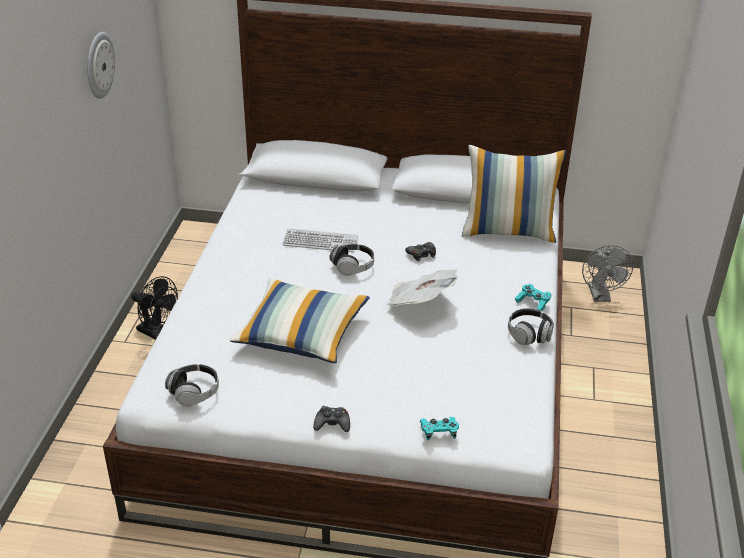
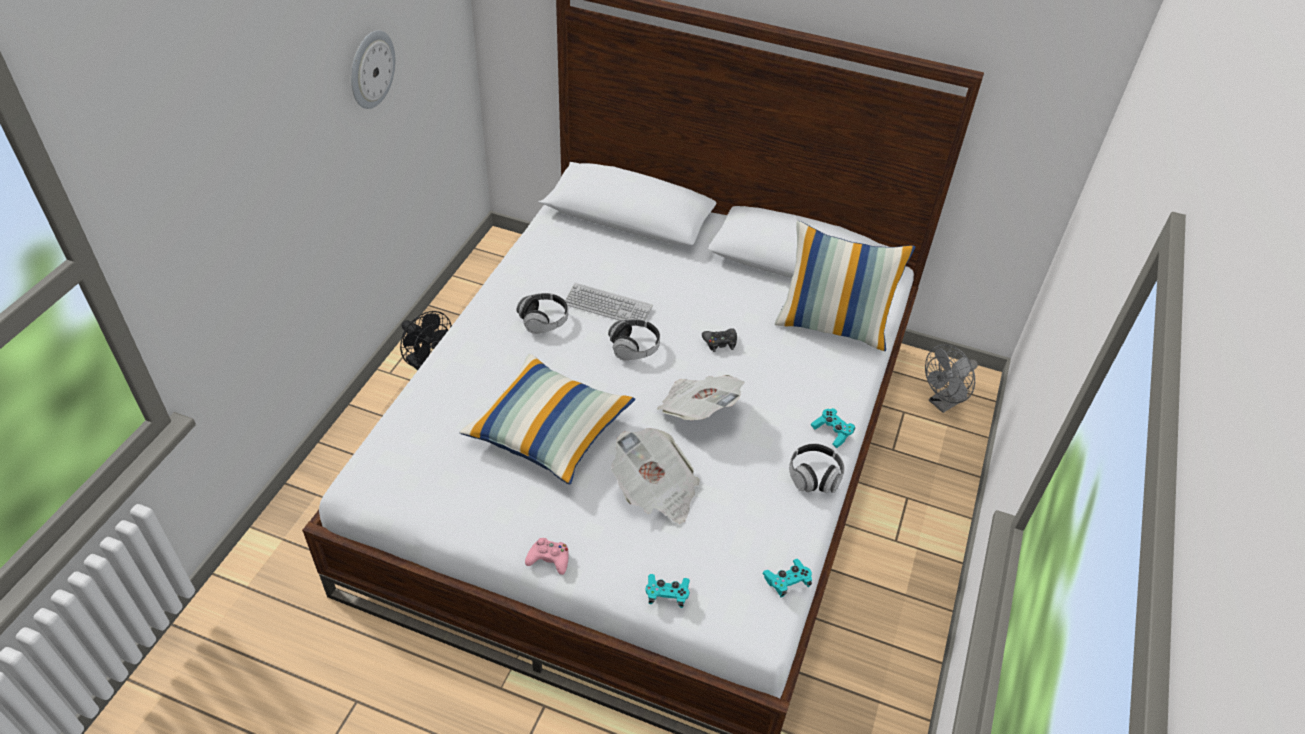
camera: 10 degrees right, 10 degrees up
(194, 392) = (408, 489): headphones -> headphones (544, 320)
(332, 423) = (549, 559): black game controller -> pink game controller
(404, 363) = (655, 490): none -> newspaper
(532, 408) = (787, 582): none -> turquoise game controller
(600, 296) = (943, 403): grey fan -> grey fan turned 45 degrees clockwise

